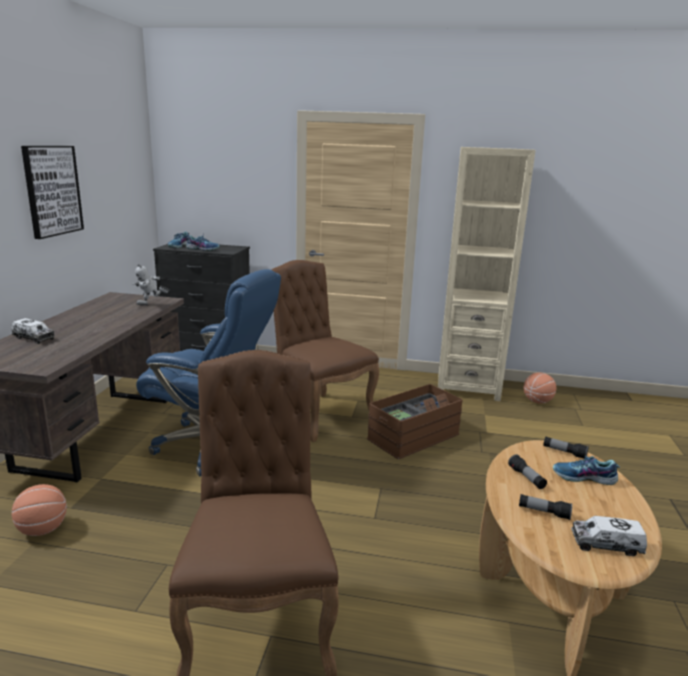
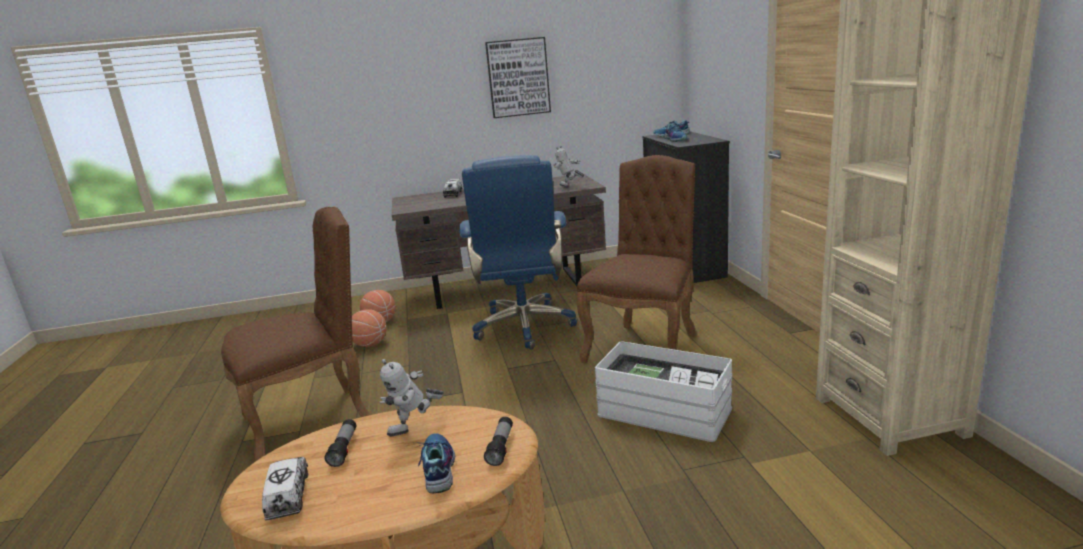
camera: 70 degrees right, 0 degrees up
(413, 435) = (665, 411): brown storage box -> white storage box
(526, 478) = (415, 429): flashlight -> toy robot
(537, 401) = (957, 496): basketball -> basketball (370, 344)

